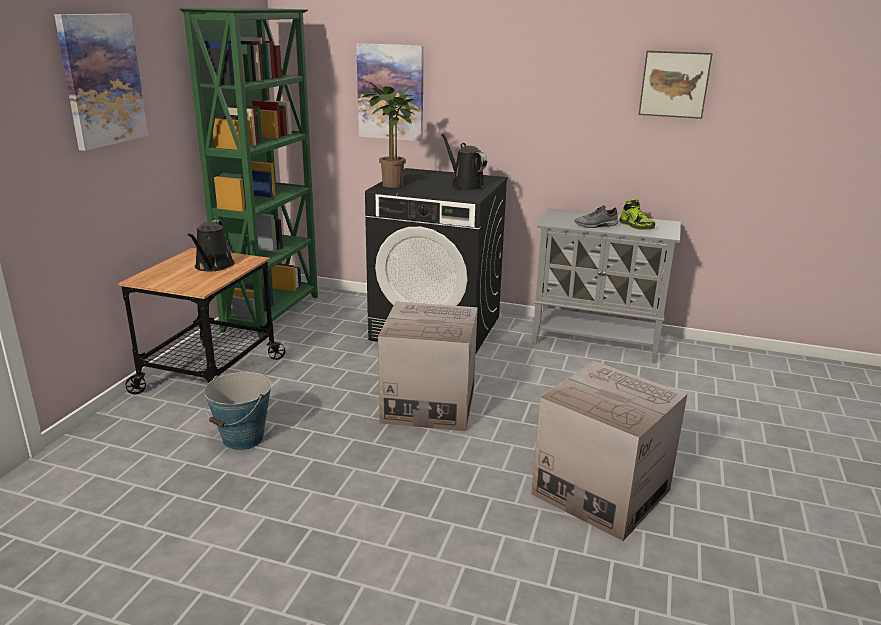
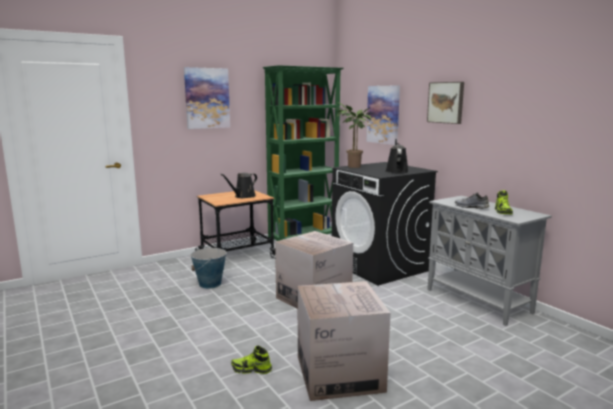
camera: 40 degrees right, 10 degrees down
(508, 539) = (251, 369): none -> shoe
(674, 84) = (548, 104): picture -> picture (446, 102)

